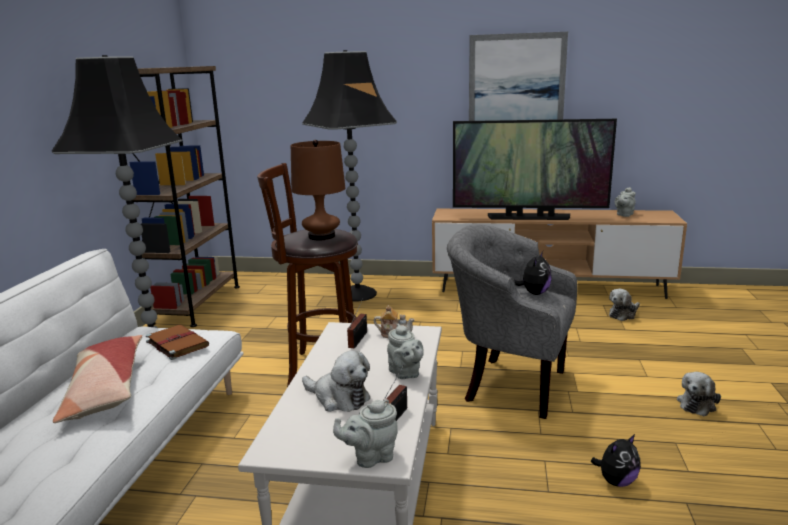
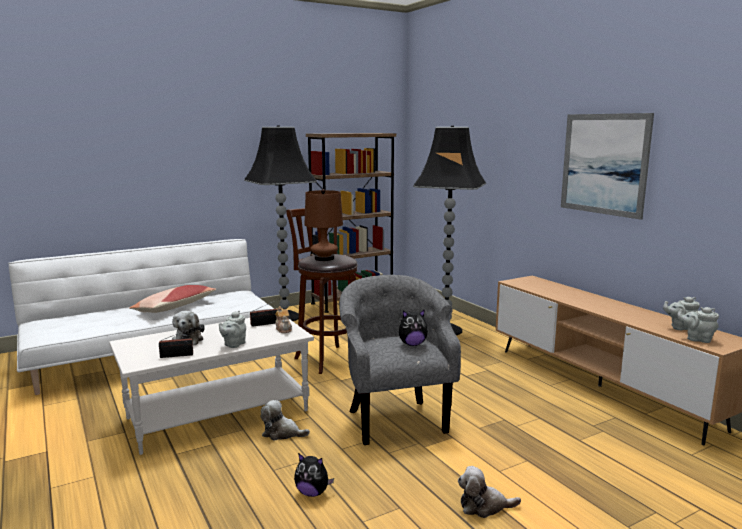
camera: 50 degrees right, 5 degrees down
(176, 343) = (235, 301): brown book -> none
(370, 457) = (134, 361): grey teapot -> grey teapot (697, 339)
(529, 217) = (578, 301): television -> none
(623, 314) = (612, 431): plush toy -> plush toy (282, 433)

